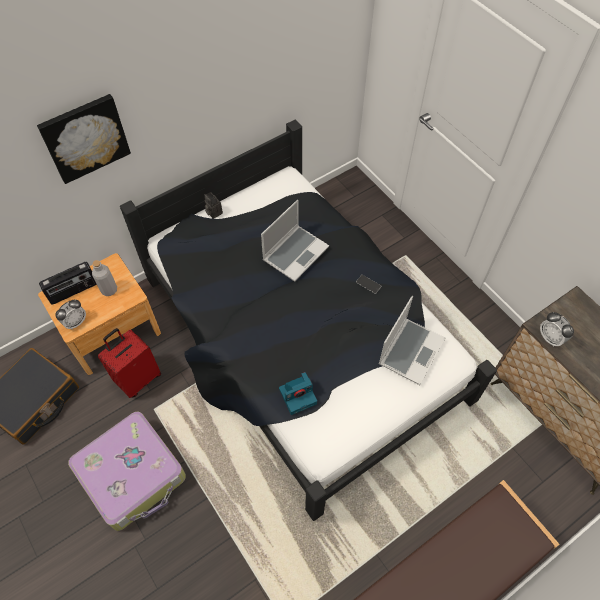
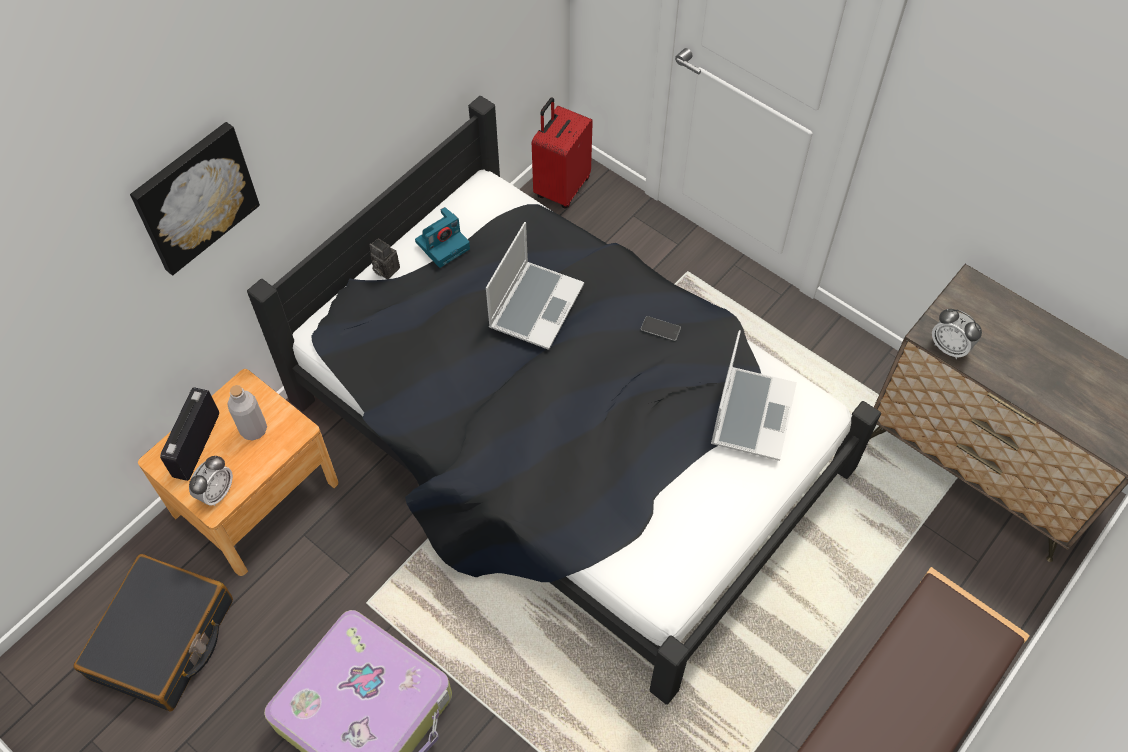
camera: 15 degrees left, 0 degrees up
(73, 291) = (196, 445): radio -> radio turned 150 degrees clockwise
(138, 378) = (325, 561): red suitcase -> red suitcase (561, 188)
(298, 395) = (607, 519): camera -> camera (443, 244)

